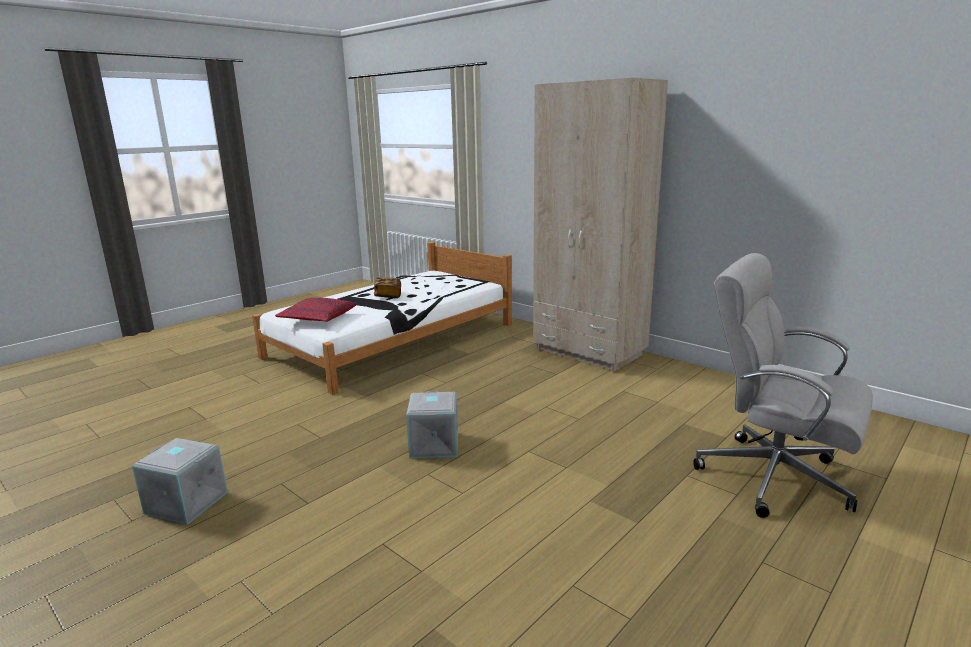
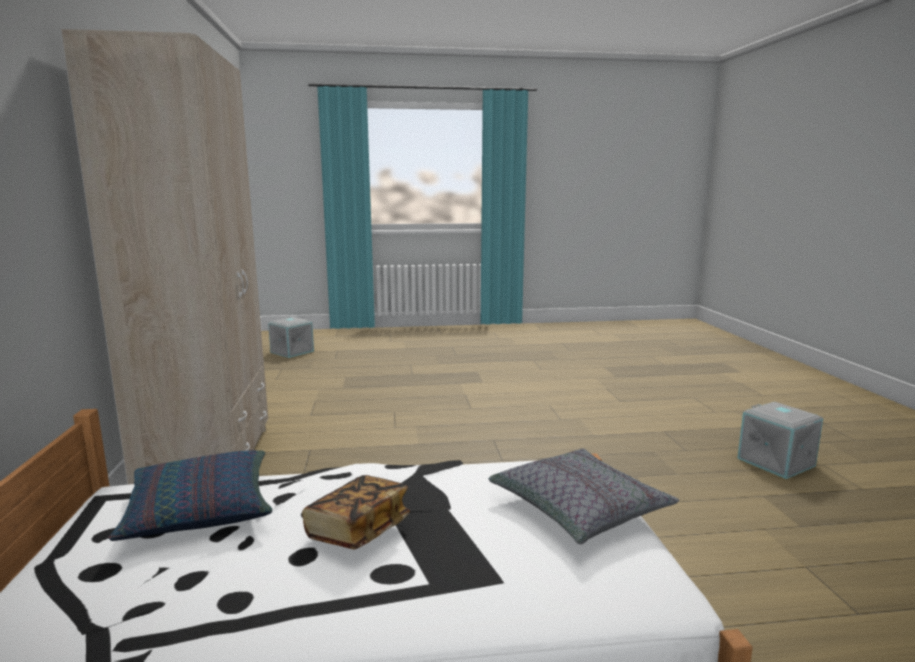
camera: 140 degrees left, 5 degrees down
(318, 318) = (580, 509): red pillow -> grey pillow
(435, 445) = (531, 433): grey storage box -> grey storage box (292, 351)
(448, 287) = (200, 509): none -> blue pillow
(774, 477) = (378, 362): grey office chair -> none

